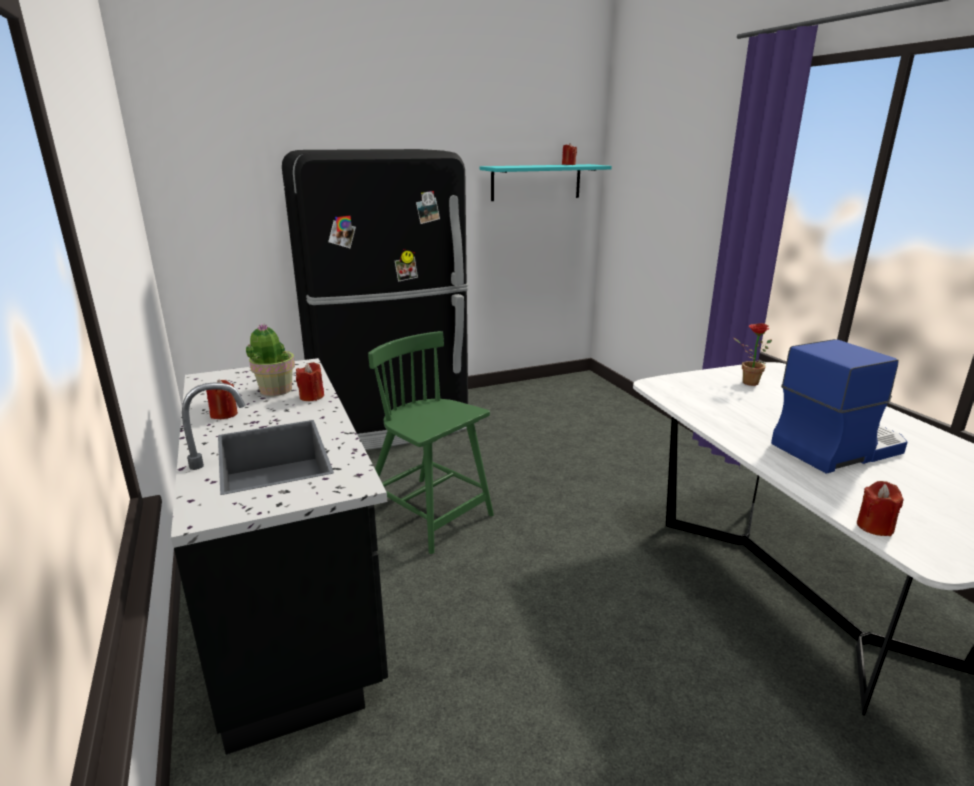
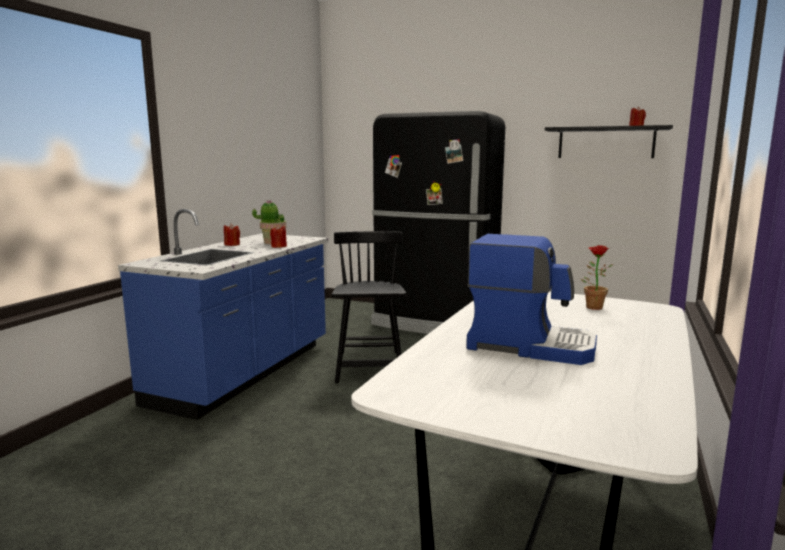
camera: 45 degrees right, 10 degrees down
(292, 601) = (245, 373): black counter -> blue counter
(428, 514) = (369, 367): green chair -> black chair
(536, 182) = (606, 143): turquoise shelf -> black shelf
(874, 526) = (404, 372): red candle -> none

